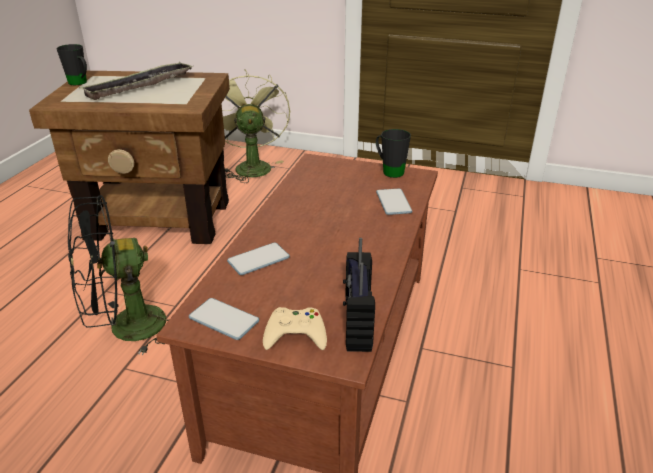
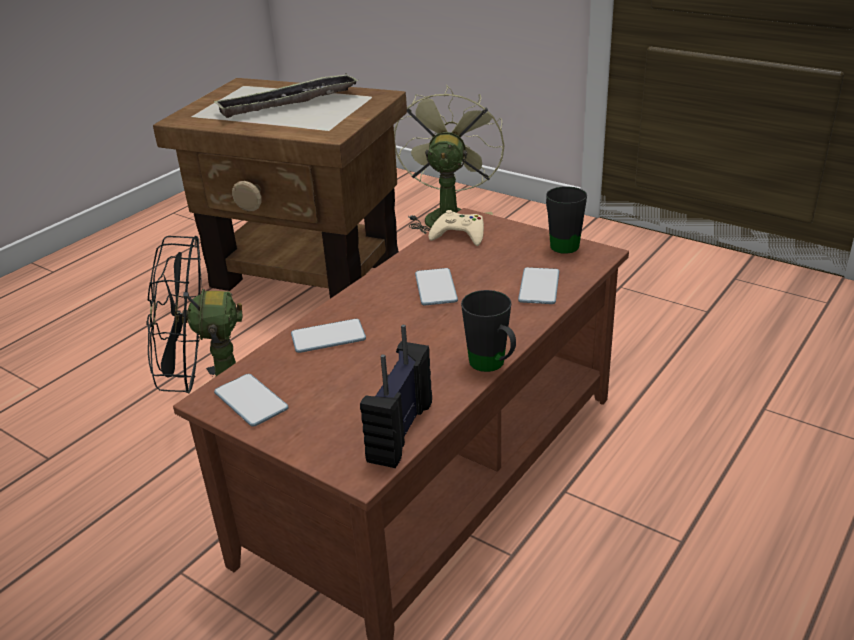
camera: 20 degrees right, 0 degrees up
(80, 83) = (224, 95): black mug -> black mug (492, 366)
(295, 334) = (320, 432): beige game controller -> beige game controller (459, 235)
(320, 212) = (436, 288): none -> phone

